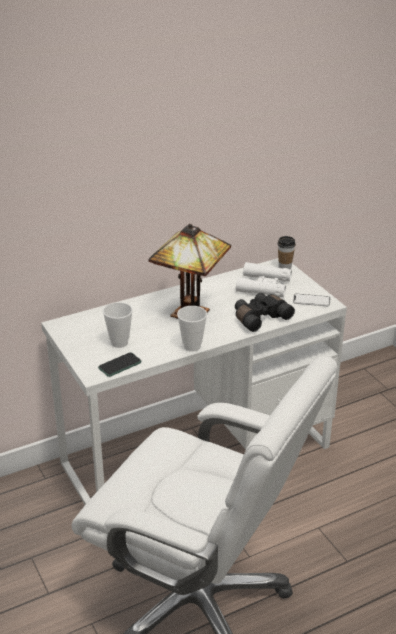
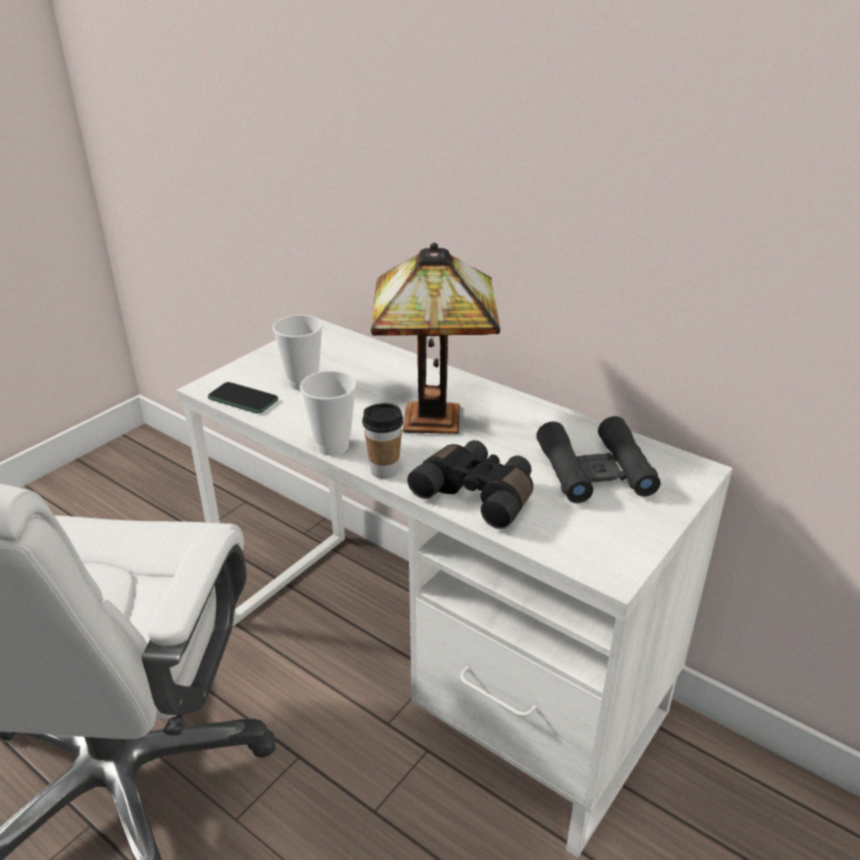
camera: 65 degrees right, 0 degrees up
(264, 286) = (595, 470): white binoculars -> black binoculars
(285, 267) = (691, 478): cup -> cup (384, 470)
(311, 301) = (599, 544): phone -> none

